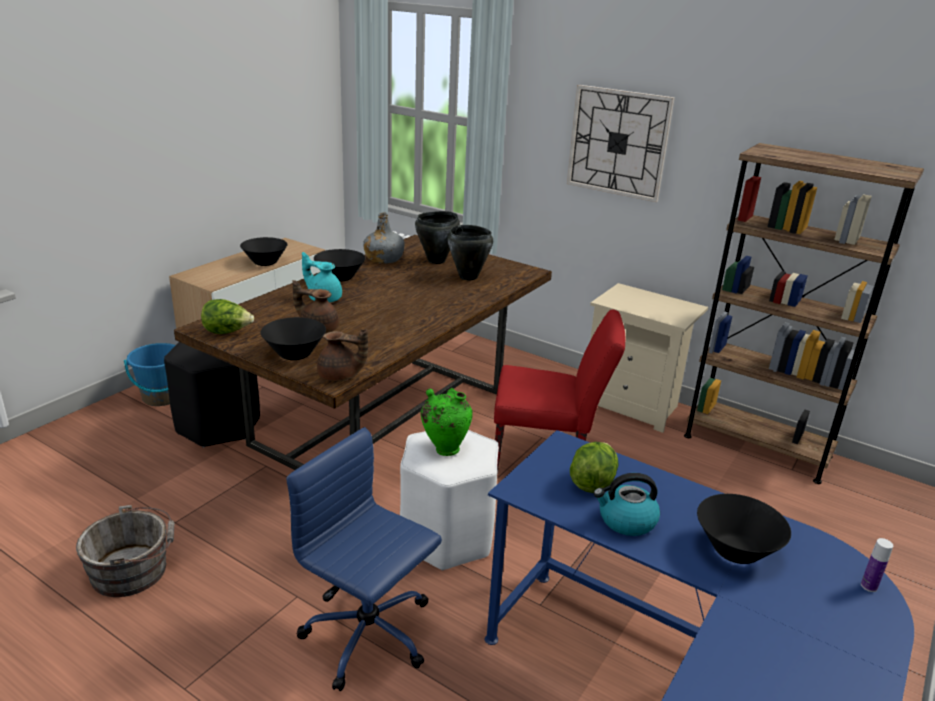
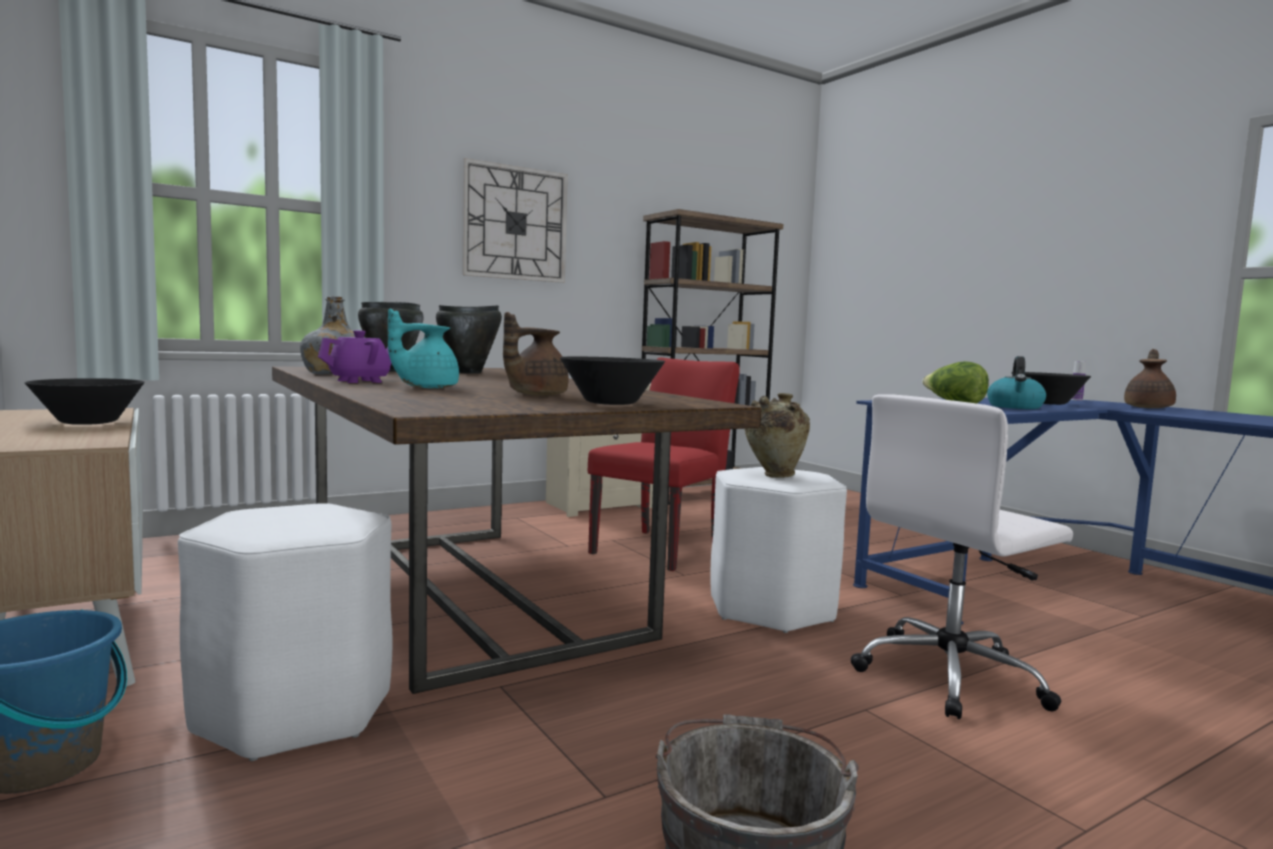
camera: 65 degrees left, 20 degrees down
(219, 425) = (293, 710): black stool -> white stool
(227, 332) = (473, 407): lettuce -> none
(340, 277) = (360, 381): black bowl -> purple teapot
(340, 376) = (704, 402): brown teapot -> brown teapot (1149, 407)
(369, 636) = (951, 676): blue office chair -> white office chair
(445, 449) = (774, 476): green vase -> beige vase

